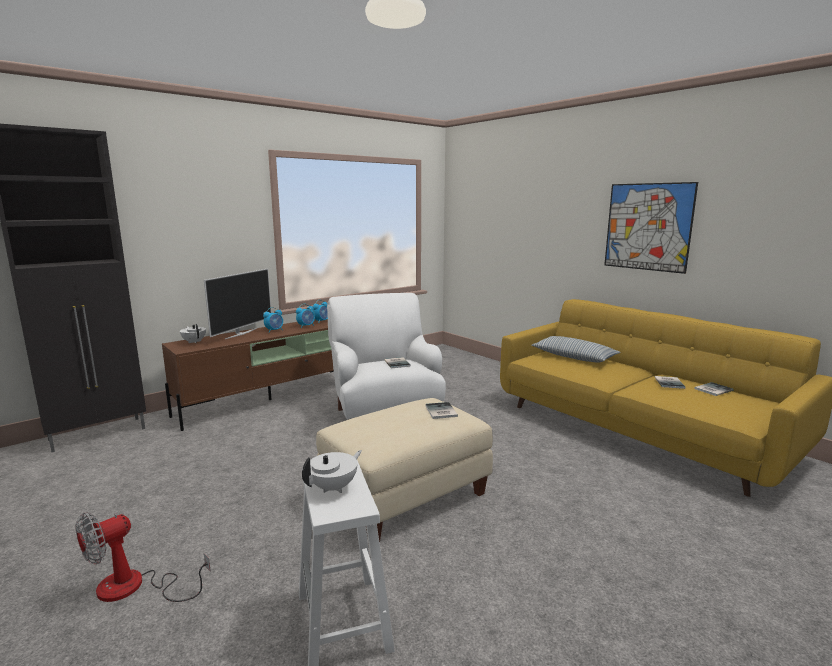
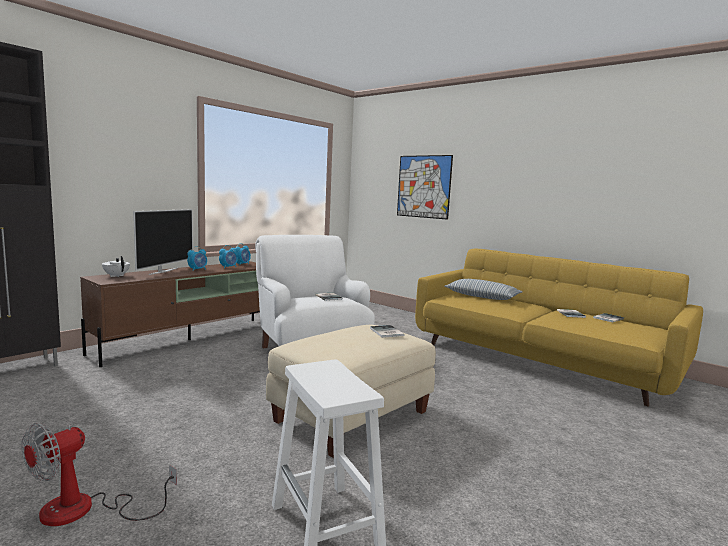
camera: 10 degrees left, 5 degrees down
(334, 487) = (327, 379): white teapot -> none
(647, 227) = (541, 184): picture -> picture (423, 186)

